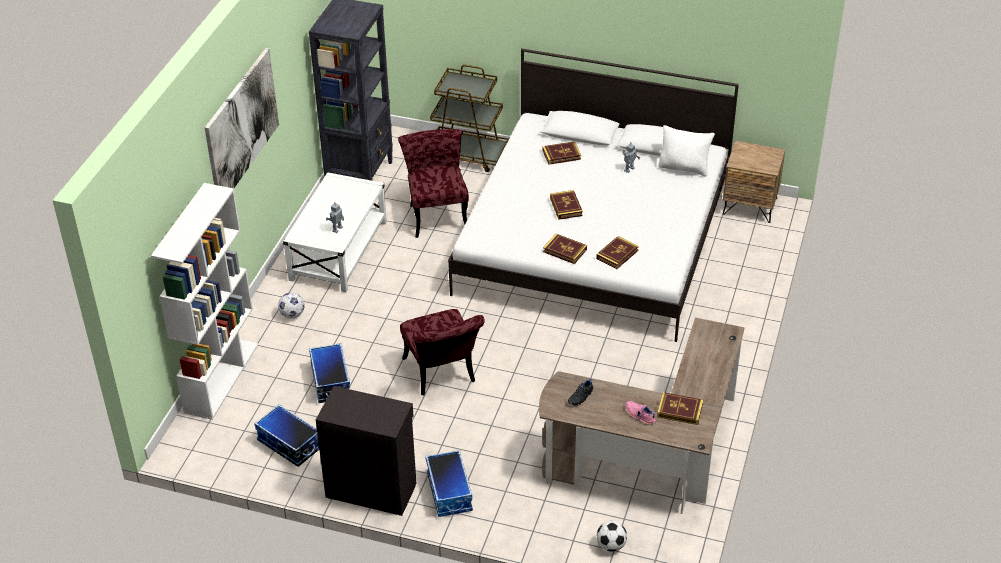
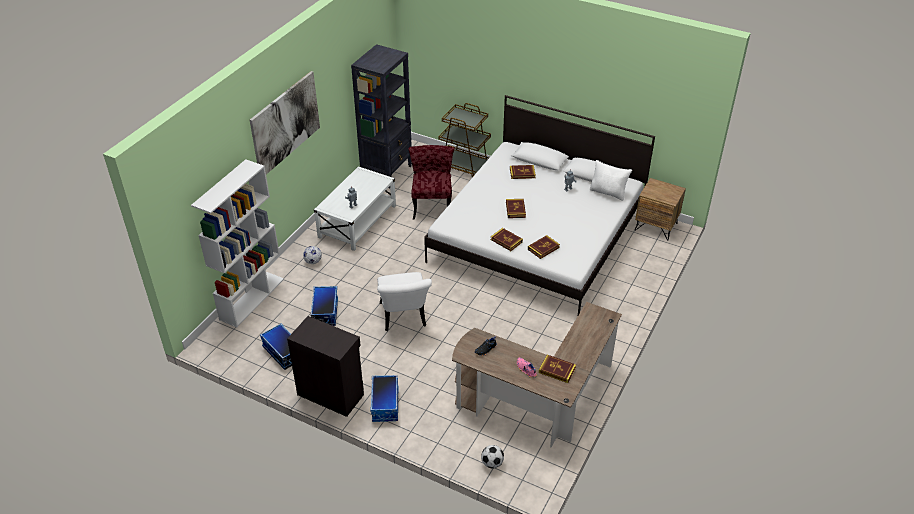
camera: 10 degrees right, 0 degrees up
(442, 375) = (404, 318): red chair -> white chair

